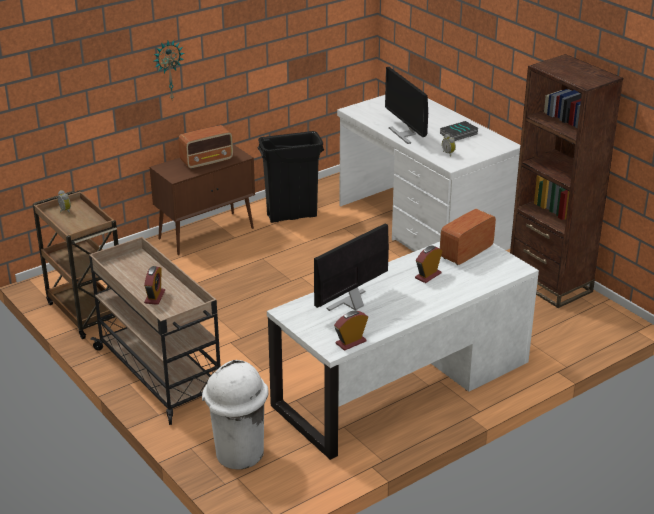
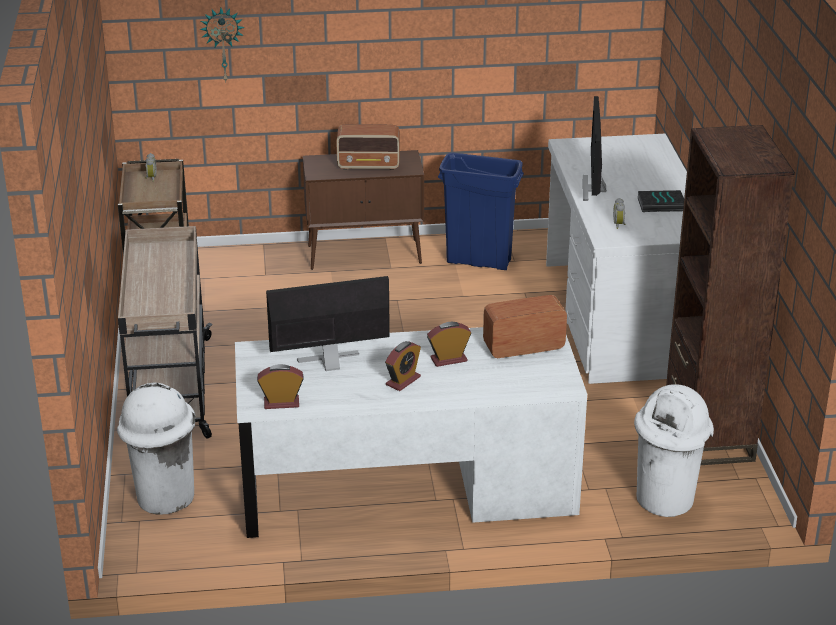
camera: 30 degrees right, 0 degrees up
(154, 297) = (152, 294): alarm clock -> alarm clock (403, 381)
(168, 69) = (339, 43): wall clock -> wall clock (223, 44)
(292, 216) = (479, 261): black trash can -> blue trash can
(567, 334) = (666, 500): none -> white trash can

